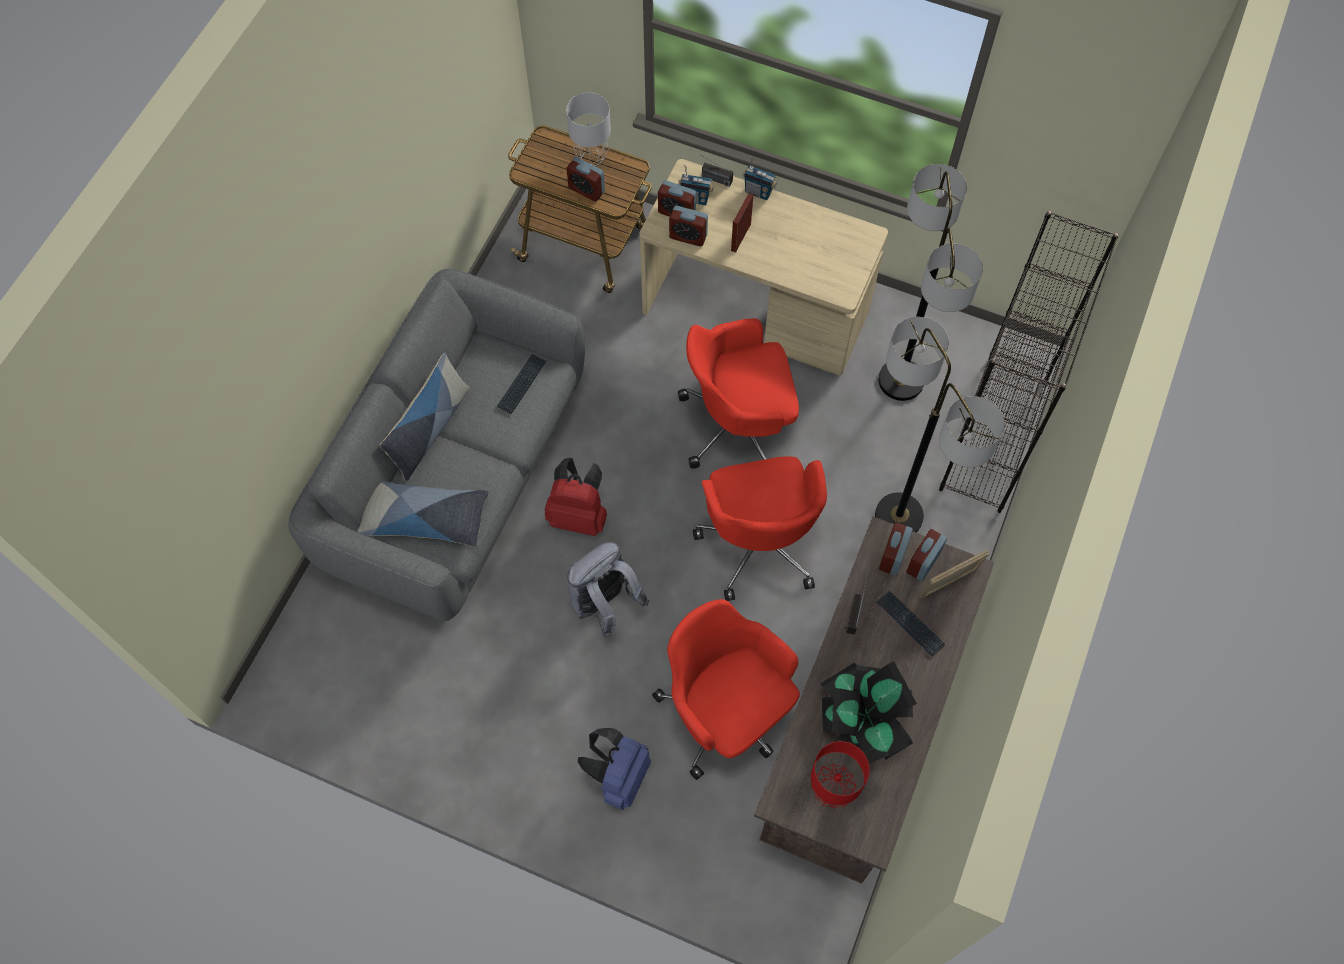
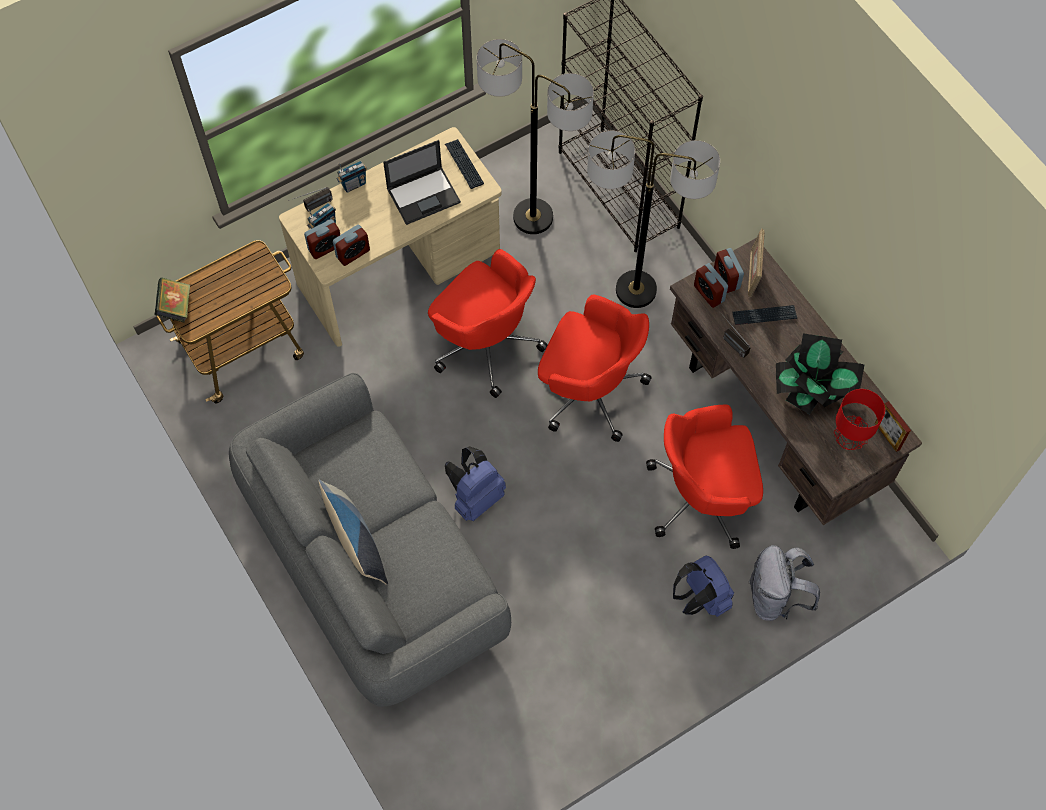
camera: 55 degrees left, 0 degrees up
(425, 519) = (431, 589): pillow -> none
(522, 384) = (369, 451): keyboard -> keyboard (464, 164)
(536, 147) = (175, 307): none -> book
(579, 515) = (475, 497): red backpack -> blue backpack
(586, 190) = (247, 296): alarm clock -> none
(591, 157) = (220, 275): grey table lamp -> none
(605, 604) = (561, 524): grey backpack -> grey backpack (775, 597)
(739, 425) = (485, 343): red office chair -> red office chair turned 75 degrees counterclockwise
(741, 237) = (382, 220): picture frame -> picture frame (887, 436)
(794, 252) = (424, 195): none -> laptop

